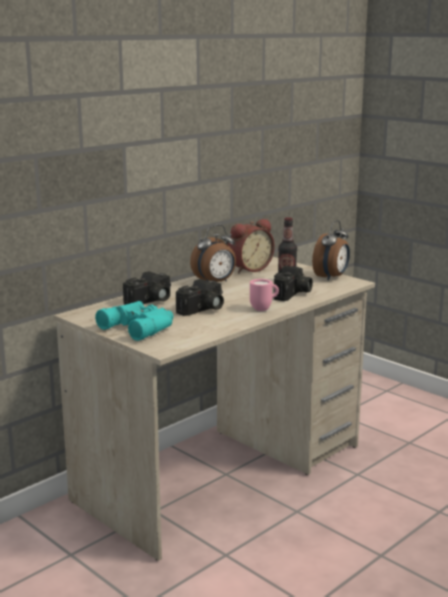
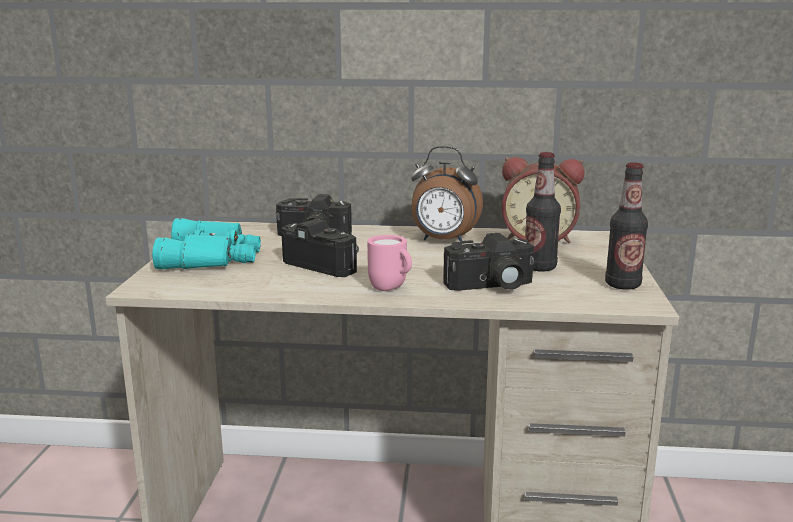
camera: 50 degrees right, 0 degrees up
(203, 310) = (326, 264): camera -> camera turned 150 degrees counterclockwise
(331, 277) = (622, 285): alarm clock -> bottle

